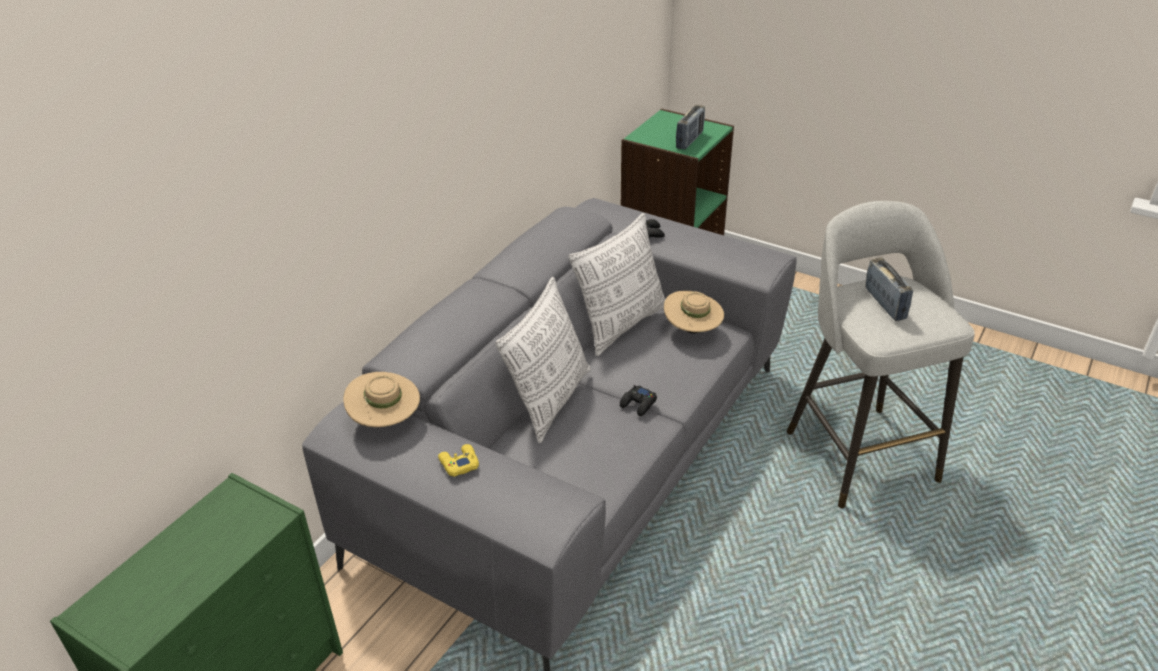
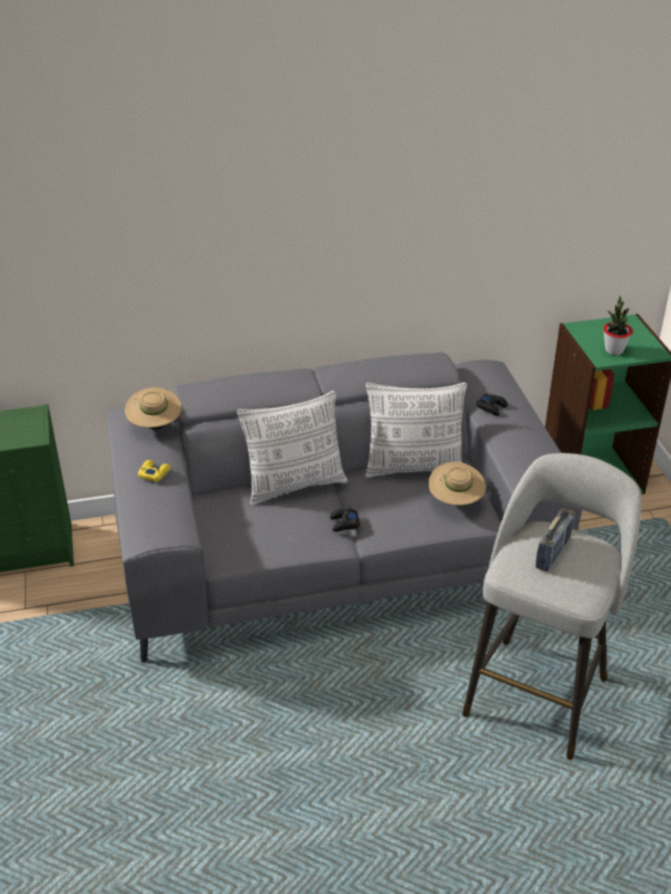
camera: 45 degrees right, 0 degrees up
(689, 140) = (614, 350): radio -> potted plant

